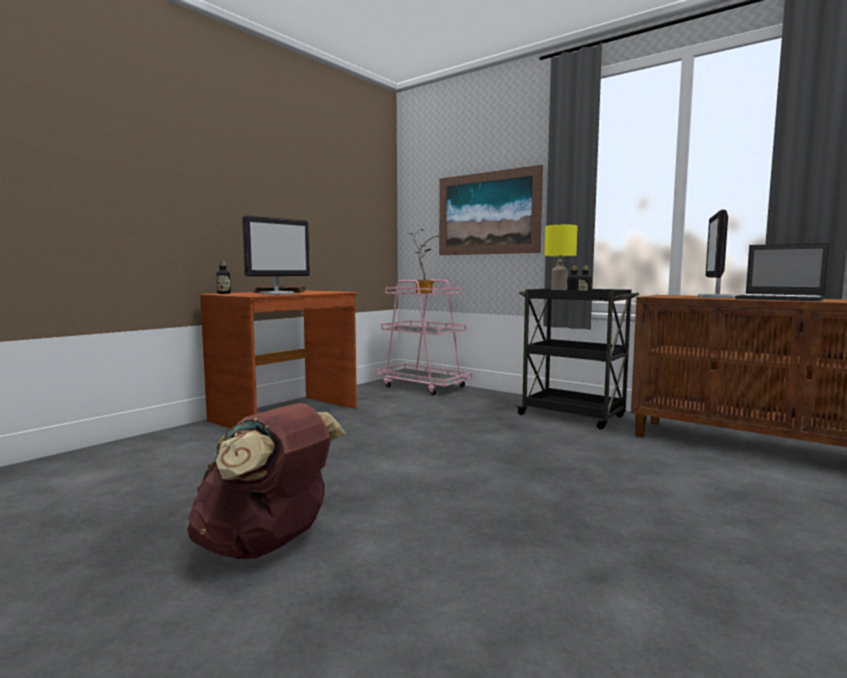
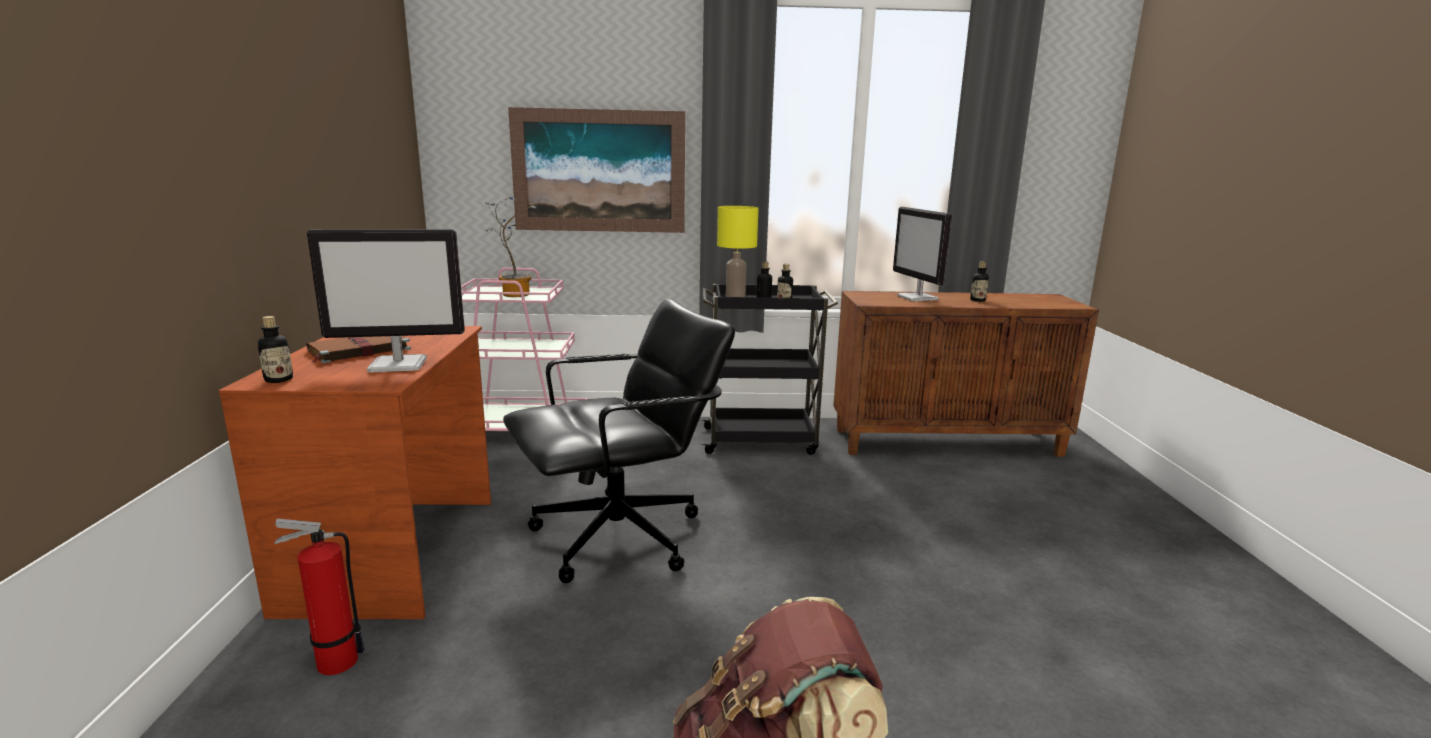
camera: 40 degrees left, 10 degrees up
(202, 439) = (331, 663): none -> fire extinguisher
(277, 294) = (399, 365): monitor -> monitor turned 75 degrees clockwise
(394, 434) = (620, 537): none -> black office chair
(781, 299) = (977, 300): laptop -> bottle

